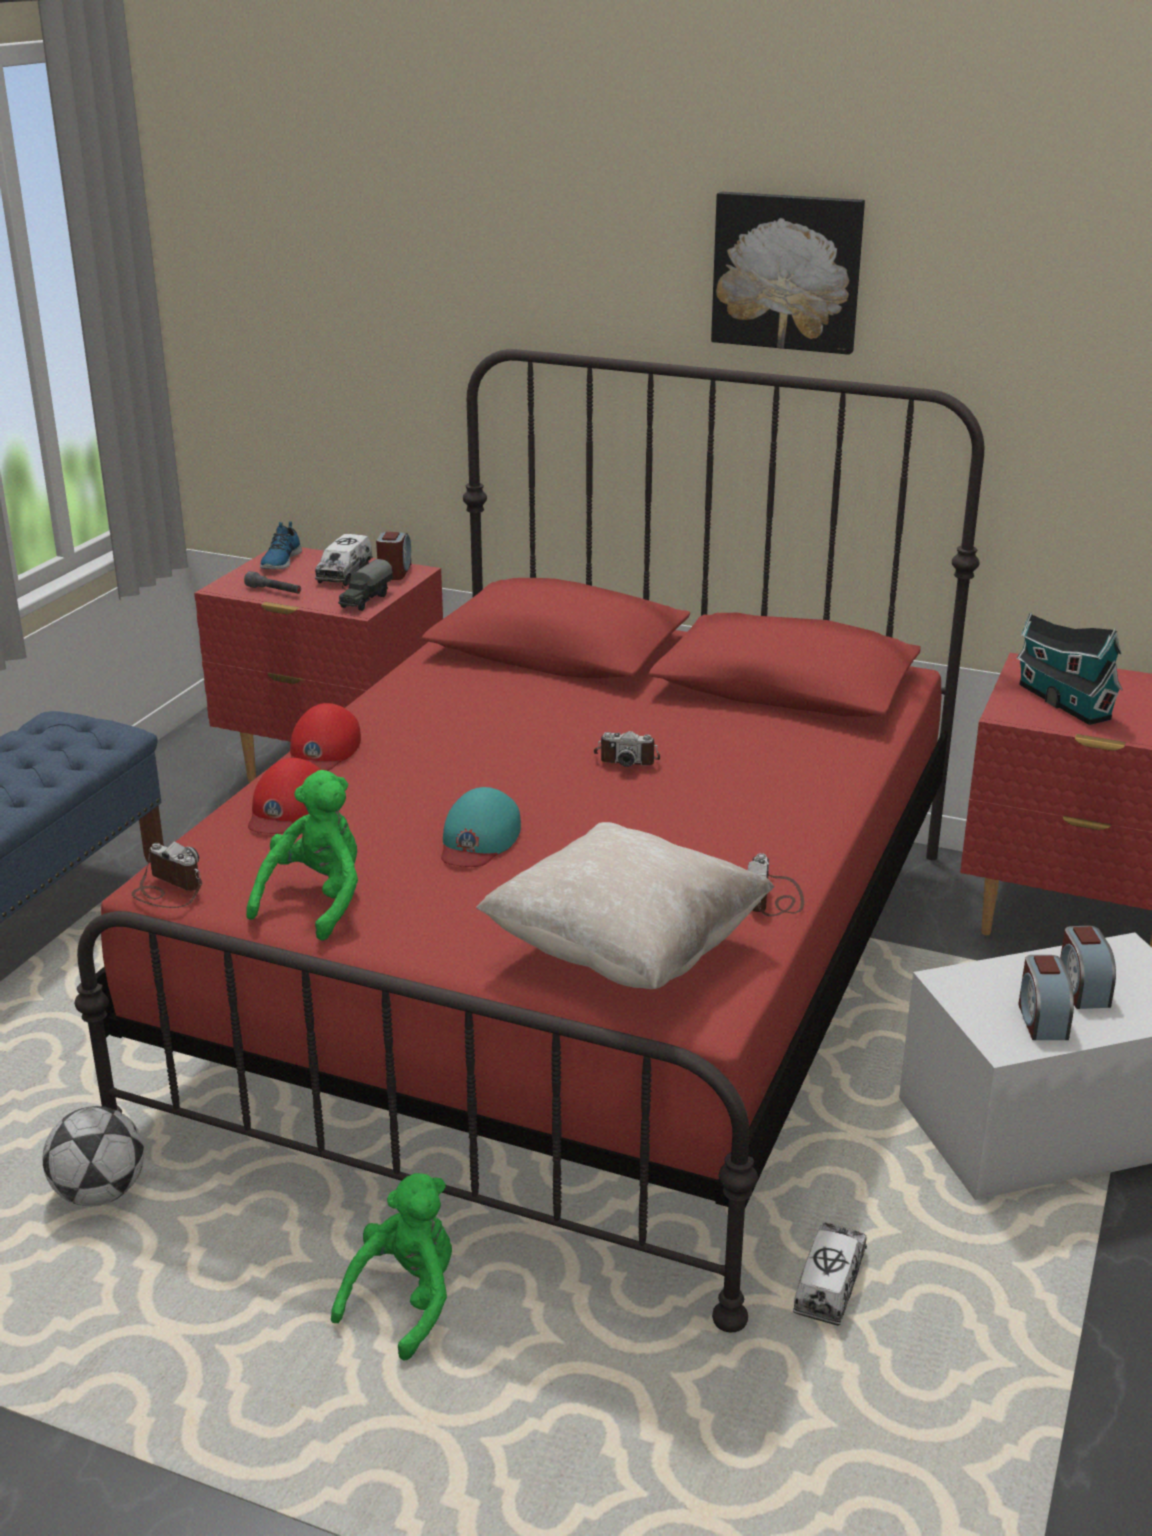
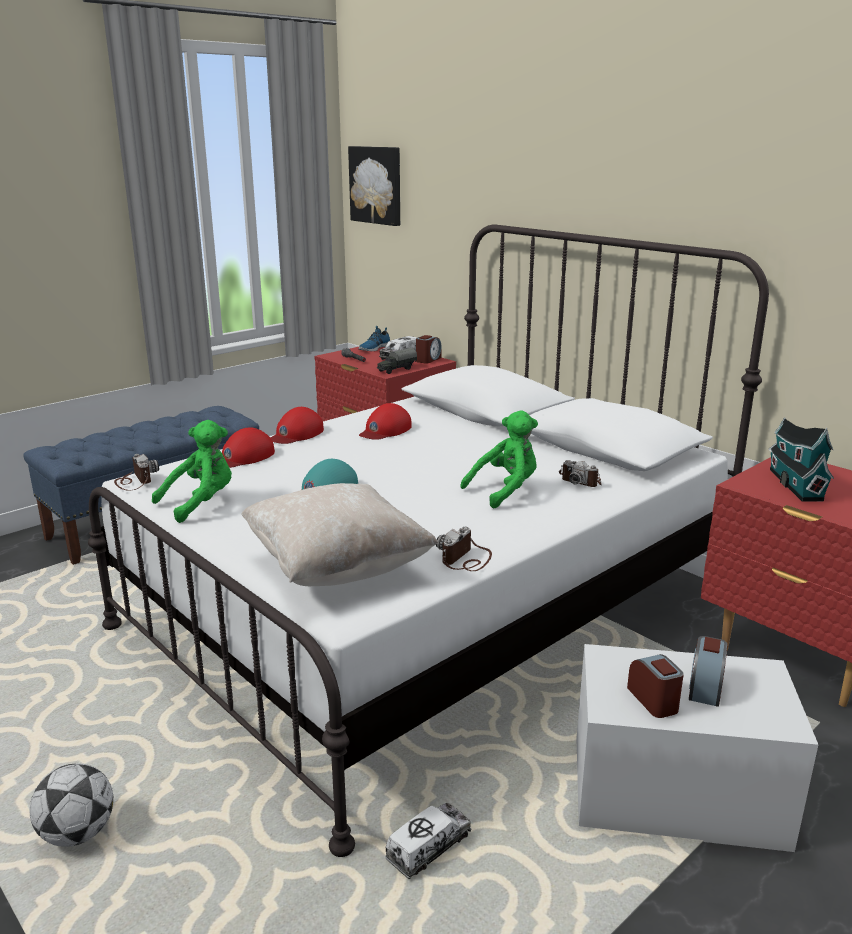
camera: 25 degrees right, 5 degrees down
(99, 1193) = (77, 653): football -> football (78, 833)
(406, 1301) = (168, 764): green plush toy -> green plush toy (505, 491)
(452, 716) = (385, 430): none -> red cap
(577, 978) = (426, 609): red bed -> white bed
(627, 758) = (461, 467): camera -> camera (581, 481)
(787, 271) = (652, 171): picture -> picture (377, 185)
(1041, 1020) = (653, 700): alarm clock -> alarm clock turned 135 degrees clockwise

